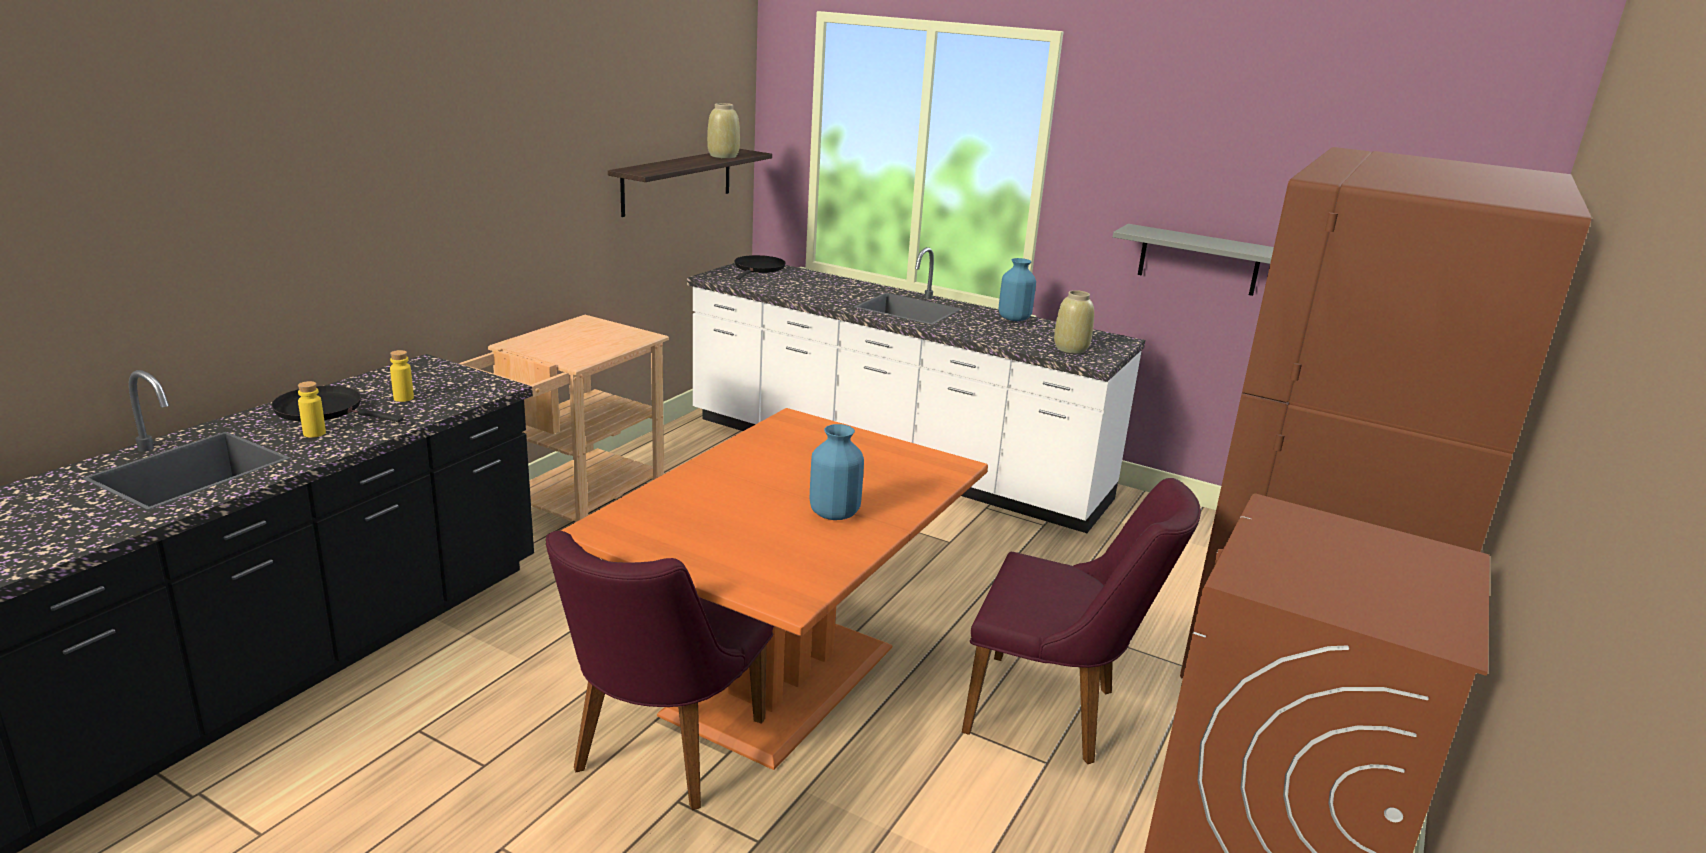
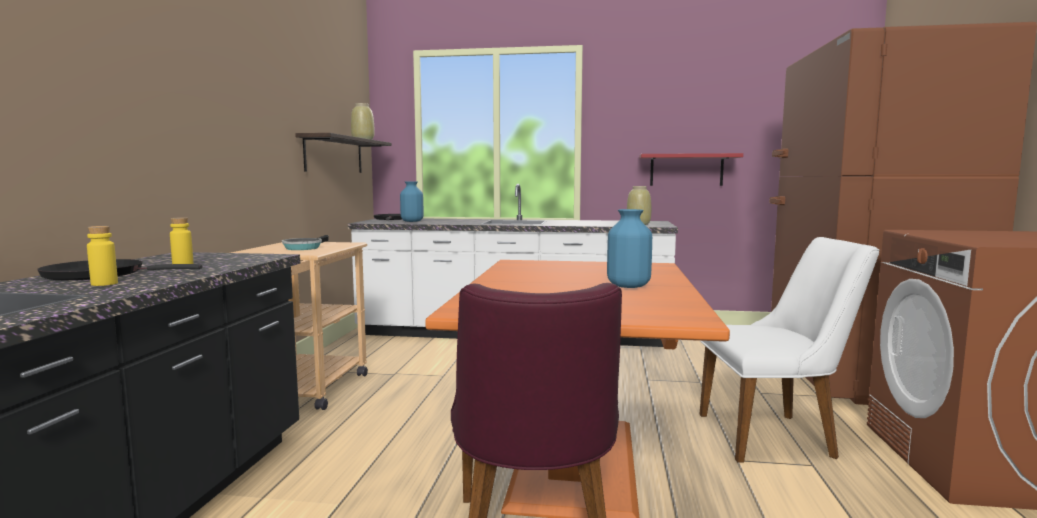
camera: 20 degrees left, 15 degrees down
(583, 342) = (304, 247): none -> frying pan
(1013, 318) = (583, 221): blue vase -> blue vase (412, 221)
(1056, 713) = (778, 436): purple chair -> white chair
(1198, 260) = (686, 170): grey shelf -> red shelf

